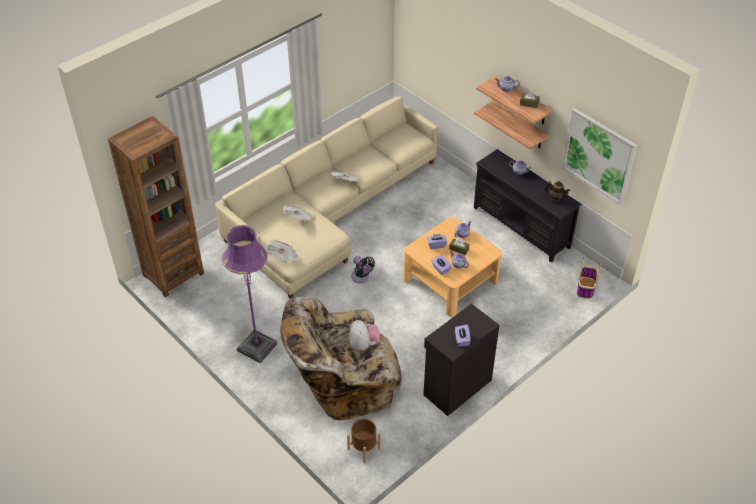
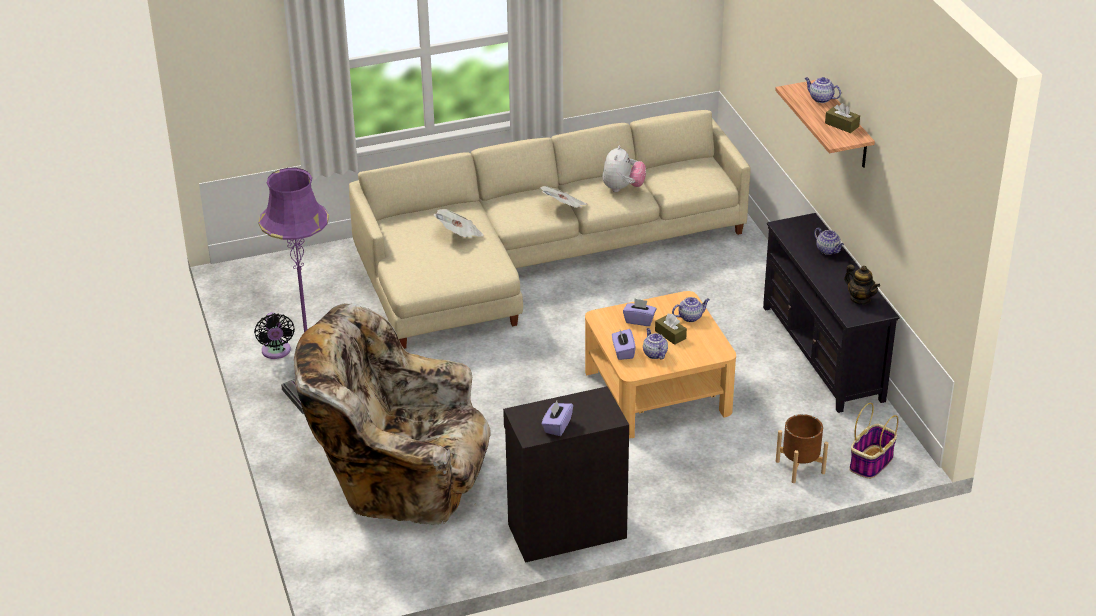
camera: 25 degrees right, 10 degrees down
(173, 274) = (262, 274): brown bookcase -> none
(284, 257) = (403, 275): newspaper -> none
(361, 278) = (523, 351): black fan -> black fan (276, 352)
(364, 344) = (443, 416): plush toy -> plush toy (623, 188)
(364, 448) = (372, 563): brown planter -> brown planter (800, 467)
(519, 126) = (840, 171): shelf -> none
(599, 156) = (920, 226): picture -> none

